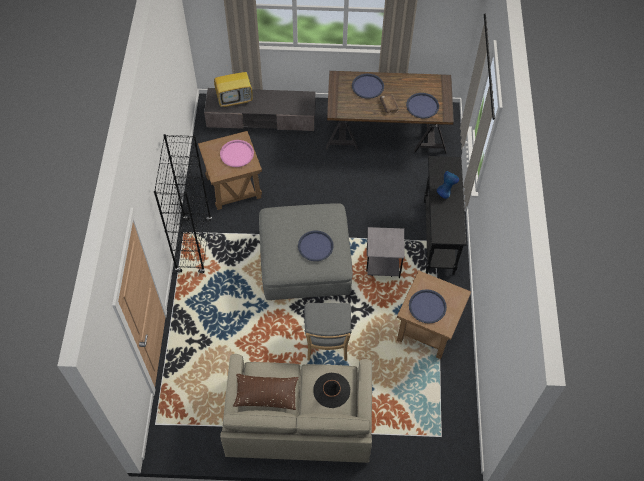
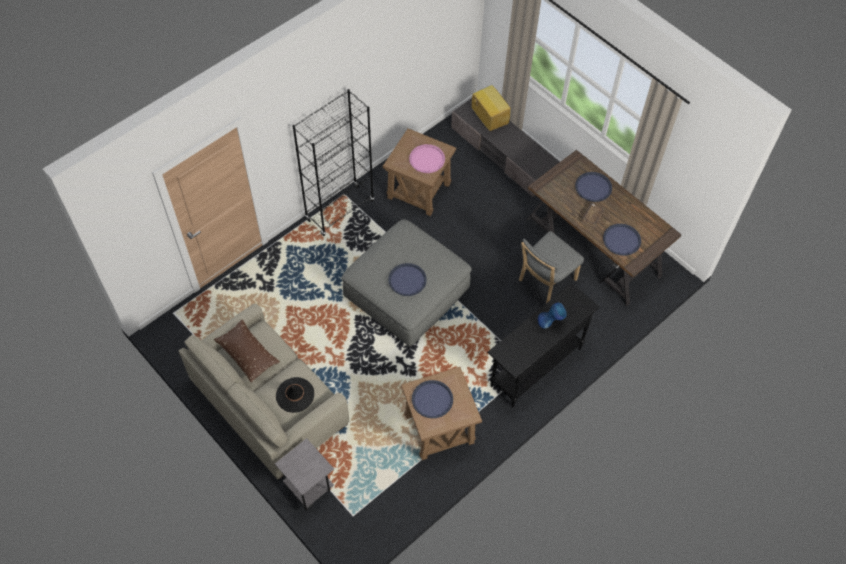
camera: 45 degrees right, 0 degrees up
(235, 99) = (488, 119): television -> television turned 150 degrees counterclockwise
(326, 344) = (350, 367): grey chair -> grey chair (545, 281)
(382, 267) = (460, 350): grey side table -> grey side table (308, 487)

